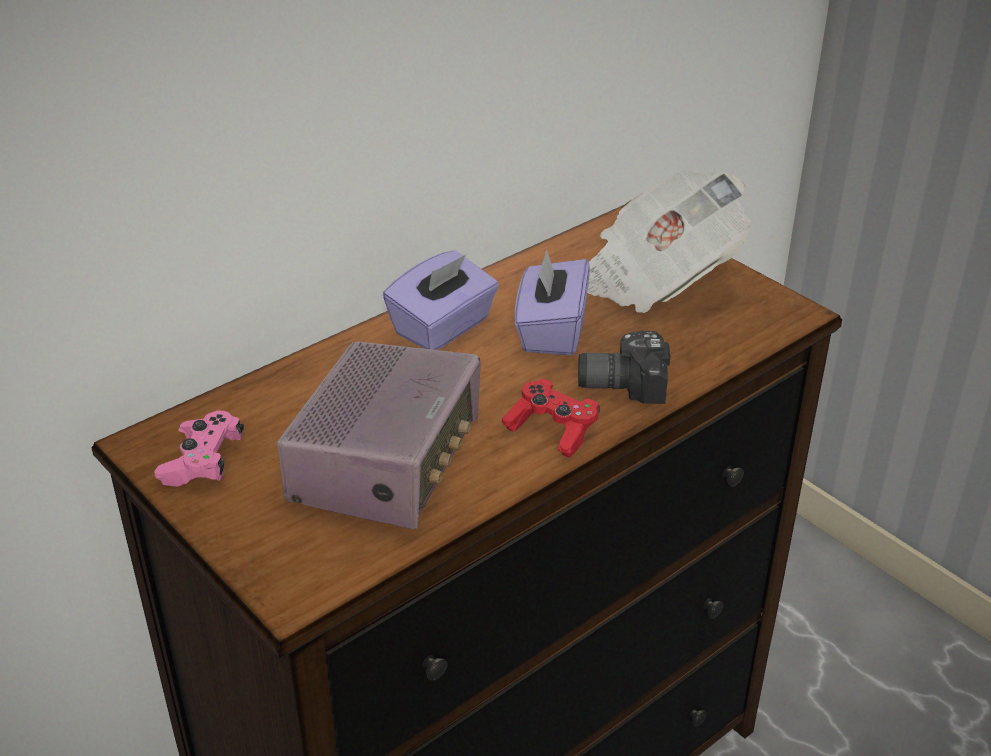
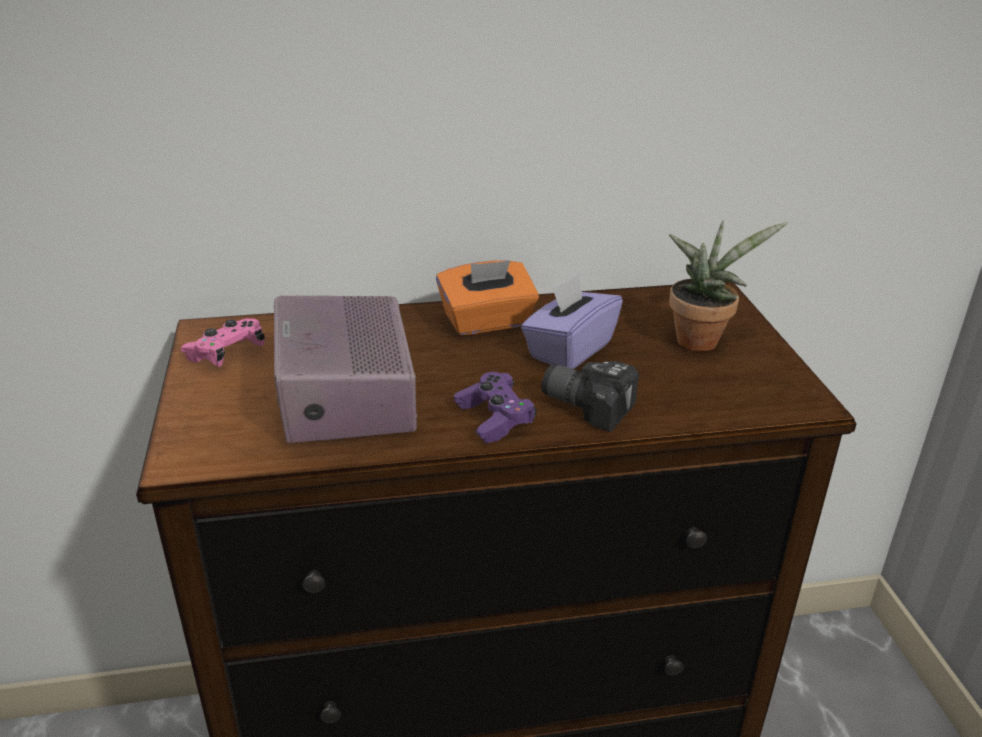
camera: 30 degrees right, 5 degrees down
(387, 462) = (345, 397): radio -> radio turned 120 degrees clockwise
(443, 327) = (487, 322): purple tissue box -> orange tissue box
(552, 430) = (494, 419): red game controller -> purple game controller
(656, 278) = (701, 339): newspaper -> potted plant

